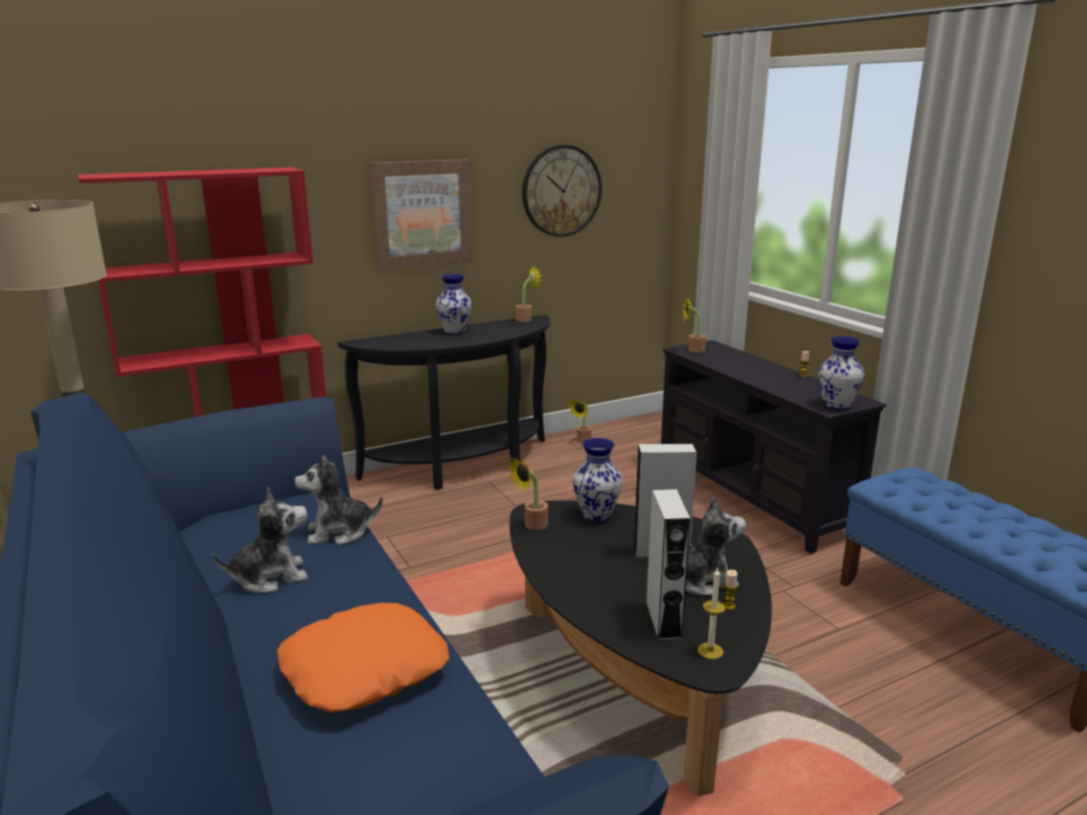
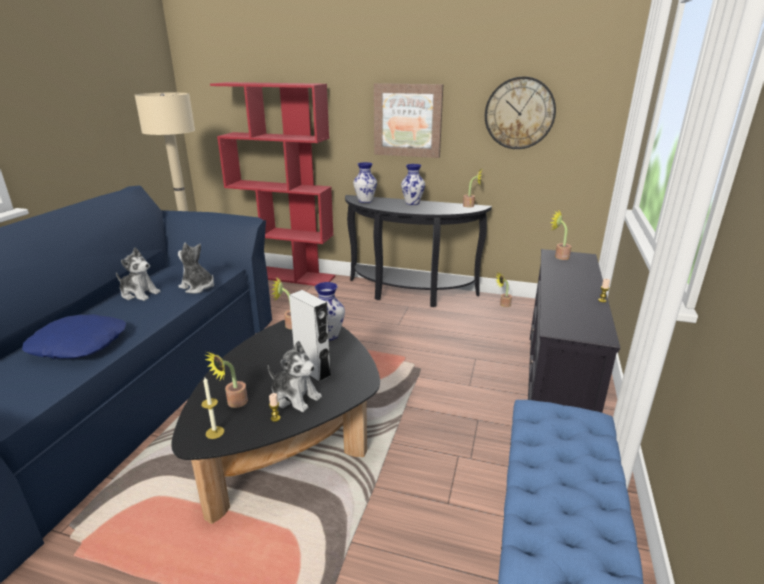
camera: 45 degrees right, 5 degrees up
(364, 668) = (79, 344): orange pillow -> blue pillow
(663, 620) = (233, 403): grey speaker -> potted plant
(836, 405) = (568, 330): vase -> vase (365, 201)

